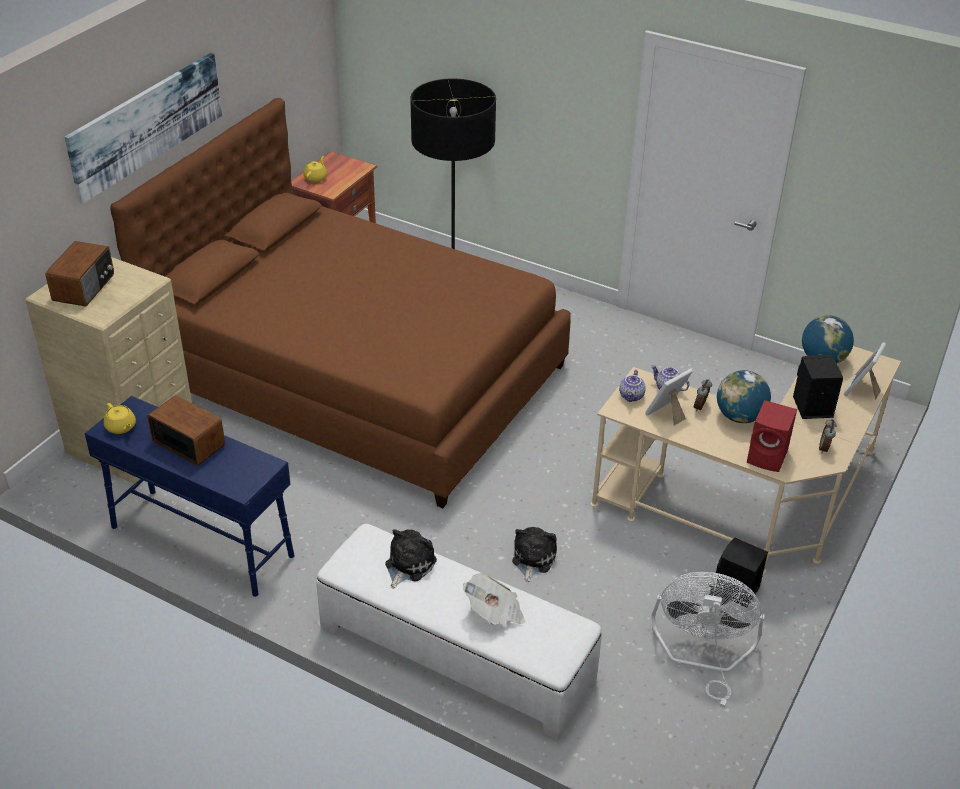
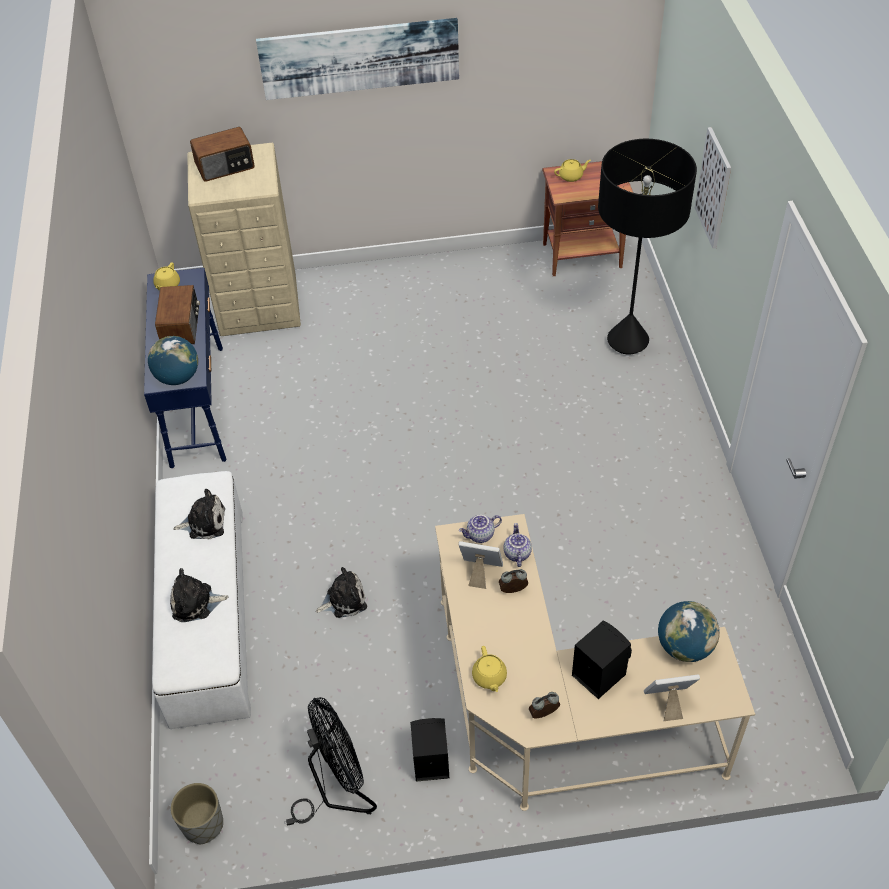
camera: 55 degrees right, 10 degrees up
(357, 374) = (449, 364): brown bed -> none
(494, 612) = (195, 603): newspaper -> plush toy
(502, 93) = (714, 188): none -> picture
(678, 764) = (202, 824): none -> grey planter
(705, 656) = (333, 780): white fan -> black fan
(739, 417) = (527, 626): globe -> globe (178, 377)
(768, 457) = (489, 677): red speaker -> yellow teapot

